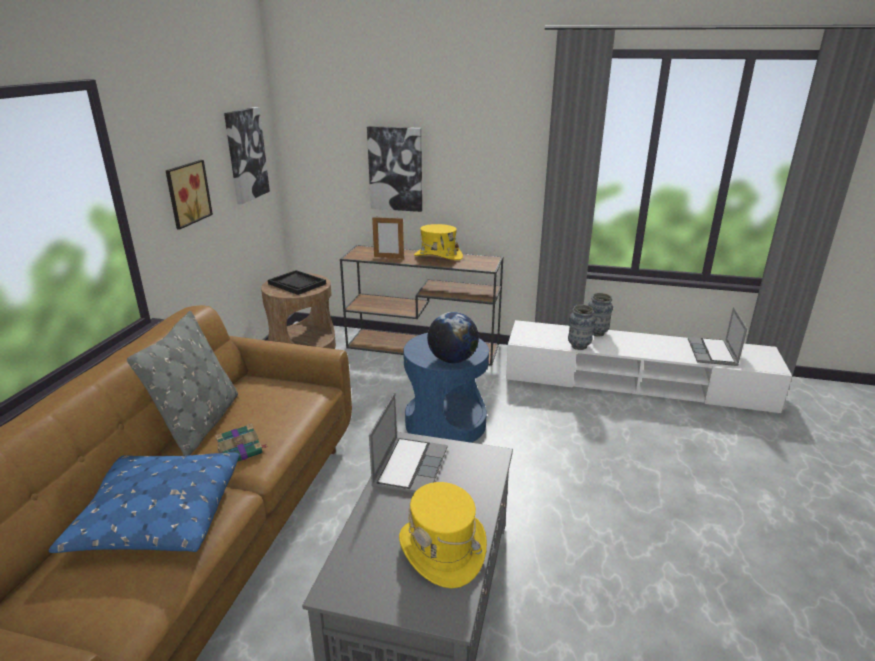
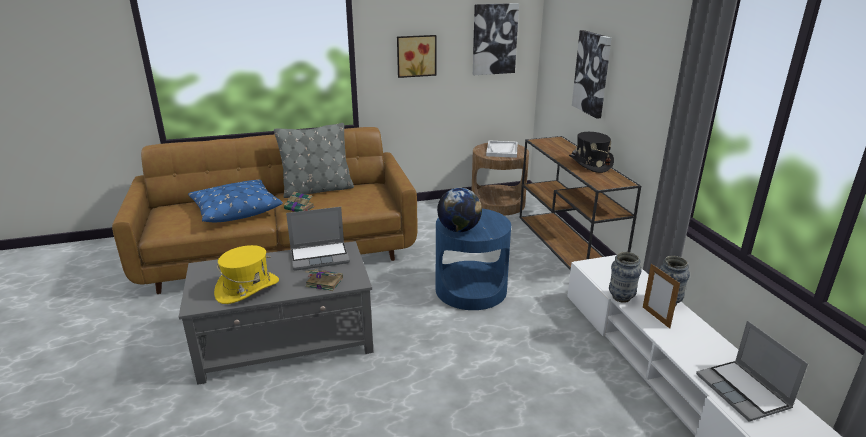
camera: 60 degrees right, 0 degrees up
(297, 284) = (502, 150): black tray -> white tray
(389, 257) = (556, 150): picture frame -> picture frame (656, 317)
(438, 256) = (590, 164): yellow hat -> black hat
(476, 479) = (323, 282): none -> book
(713, 353) = (744, 392): laptop -> laptop turned 90 degrees counterclockwise

